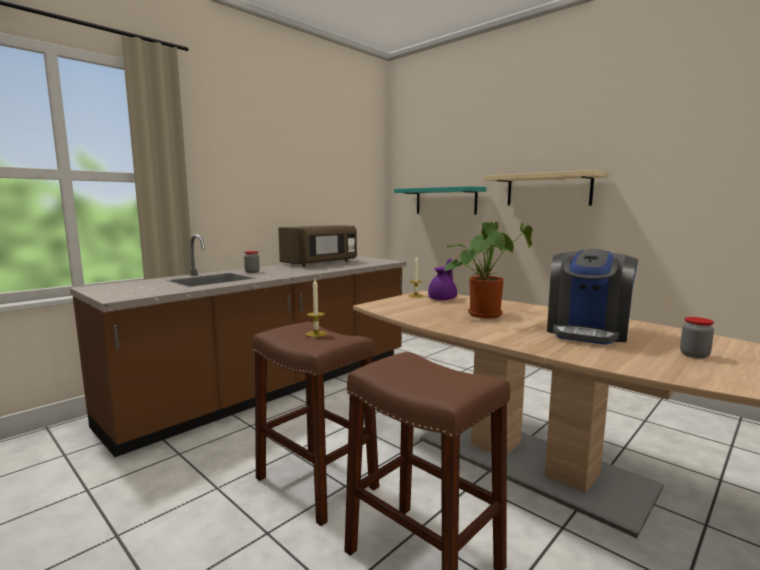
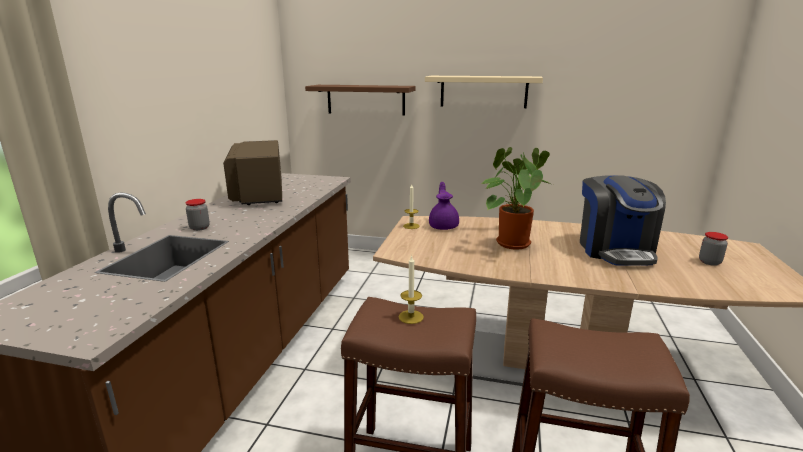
camera: 30 degrees left, 10 degrees up
(321, 263) = (258, 194): brown microwave -> brown microwave turned 150 degrees clockwise
(445, 201) = (365, 99): turquoise shelf -> brown shelf

